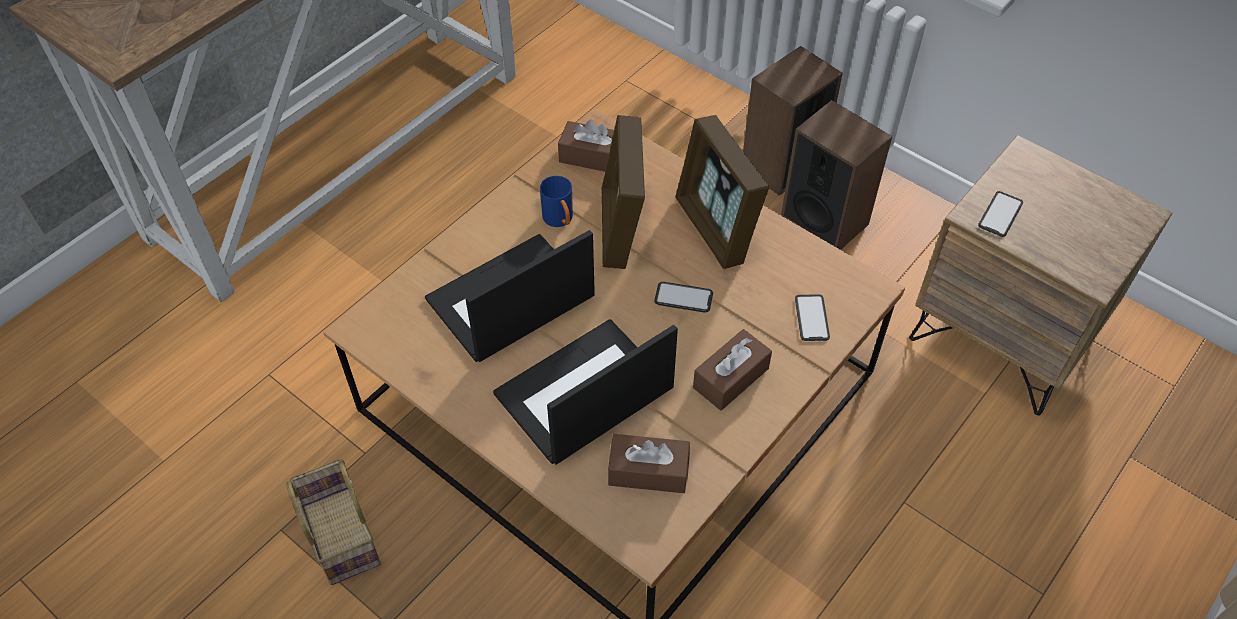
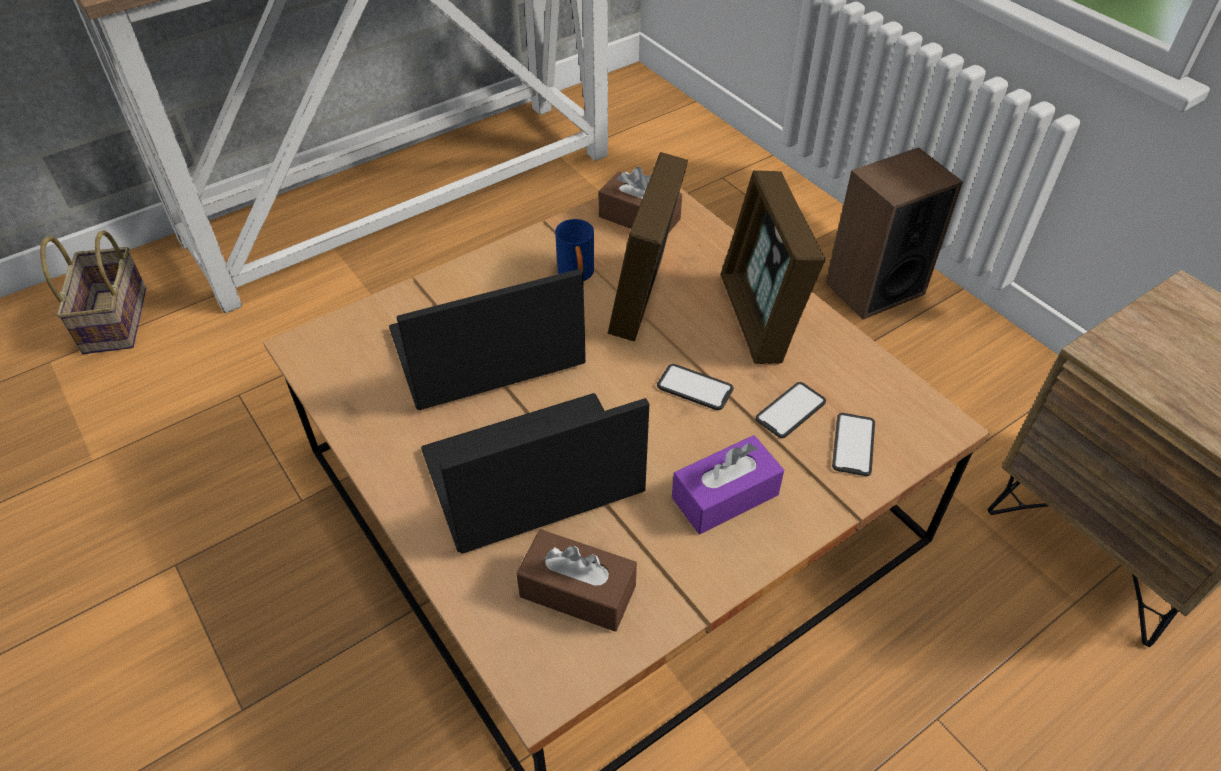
camera: 15 degrees right, 5 degrees down
(339, 534) = (234, 585): basket -> basket (113, 319)
(731, 378) = (725, 496): brown tissue box -> purple tissue box
(824, 220) = (910, 355): speaker -> none
(1000, 214) = (1141, 358): phone -> phone (790, 411)

